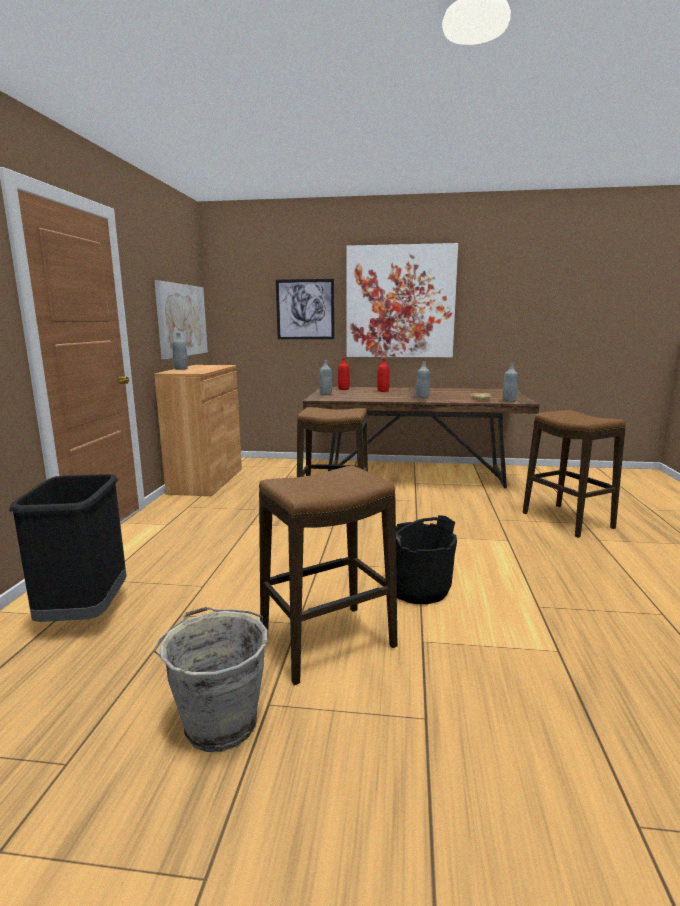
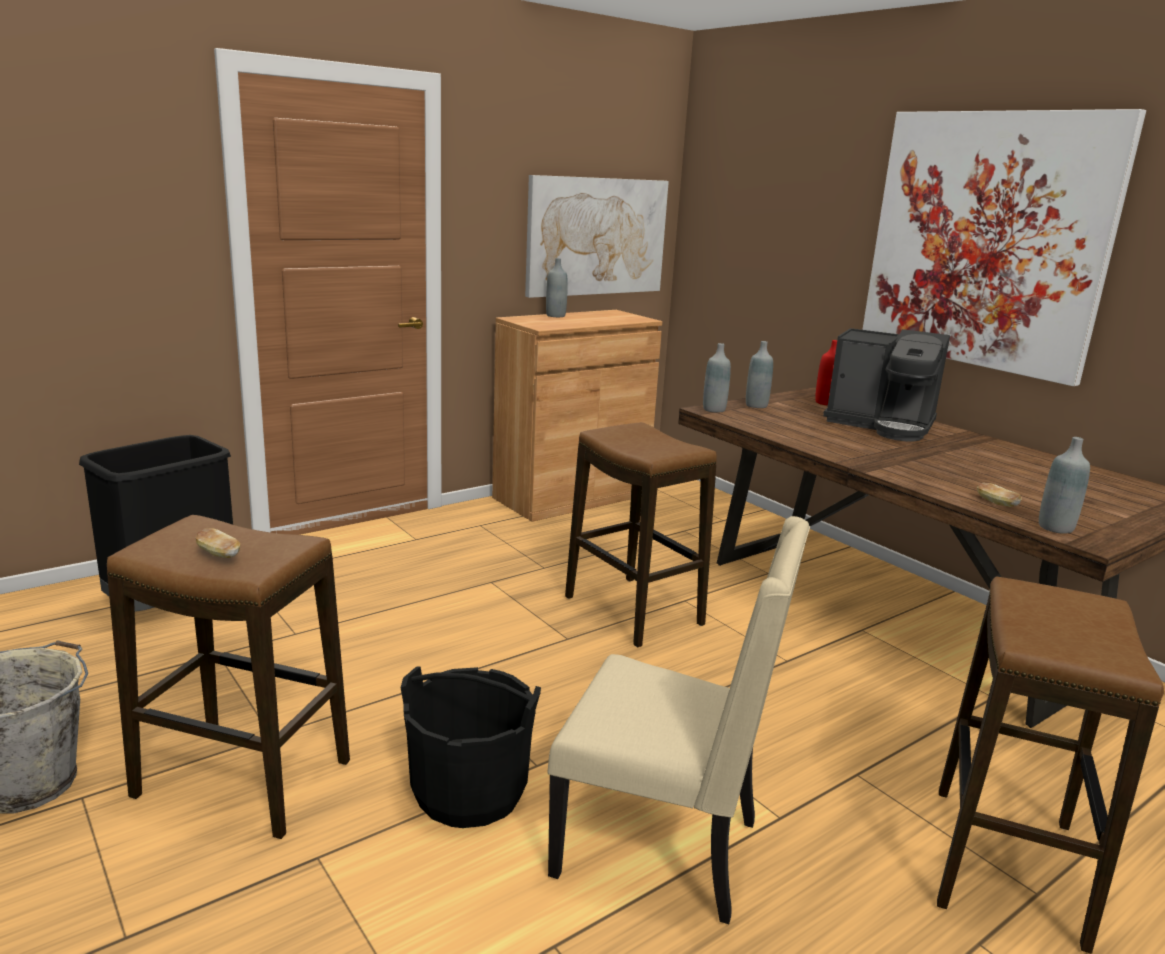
camera: 45 degrees right, 5 degrees up
(305, 309) = (813, 235): picture -> none
(337, 483) = (218, 555): none -> bread
(383, 391) = (881, 425): red bottle -> coffee machine
(422, 397) = (900, 460): grey bottle -> grey bottle (714, 409)
(502, 565) = (662, 847): none -> beige chair

